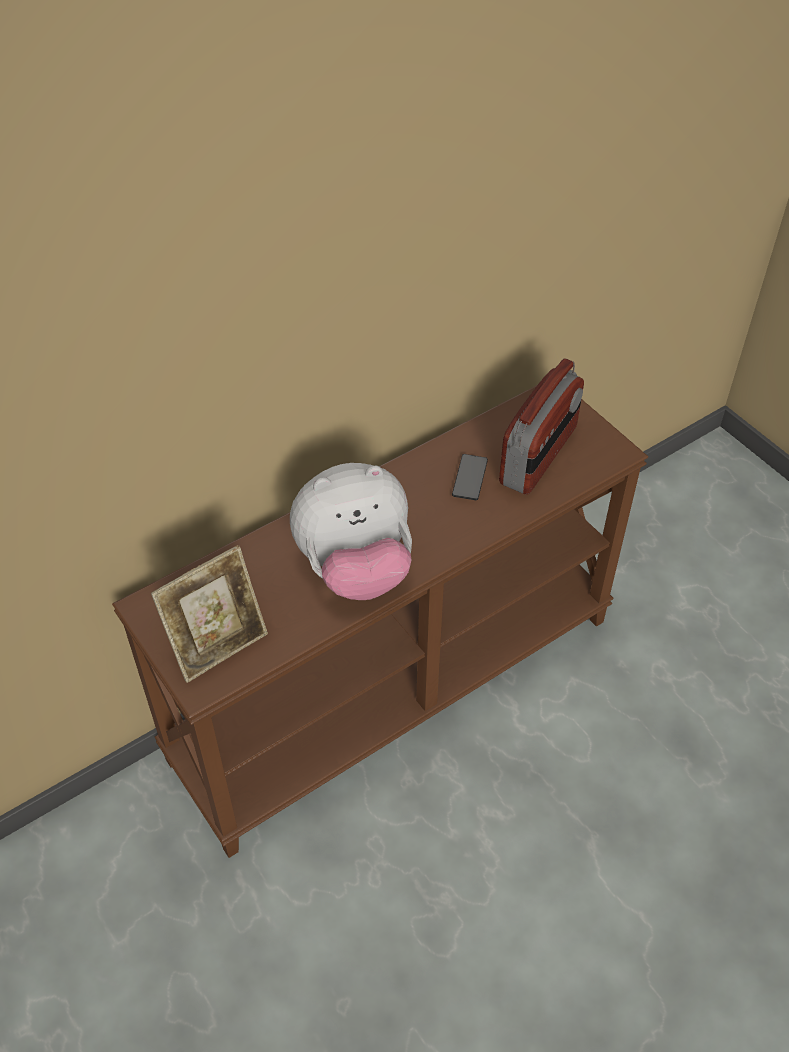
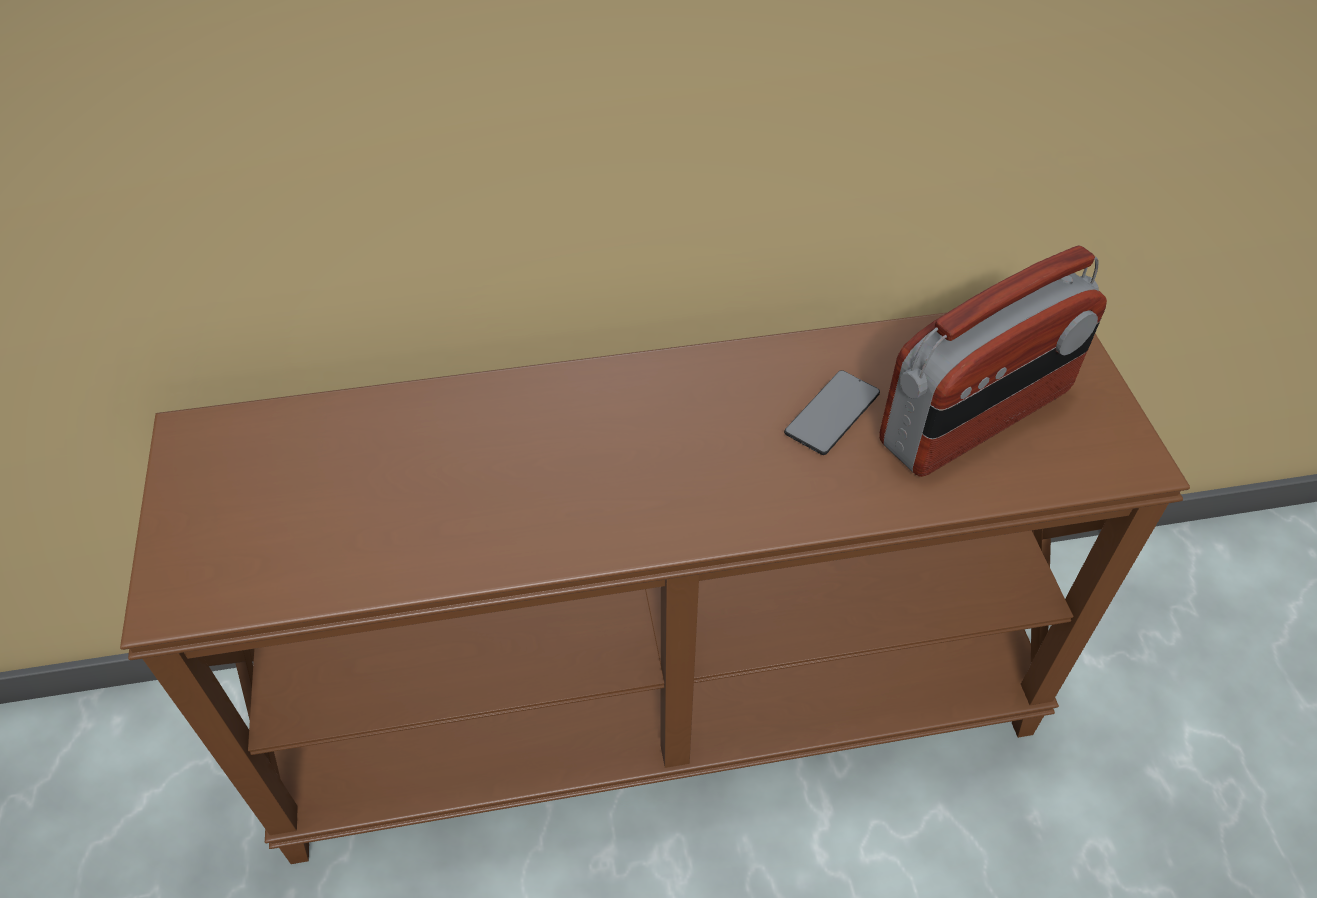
camera: 25 degrees right, 0 degrees up
(218, 645) = (250, 542): picture frame -> none
(355, 569) = (548, 498): plush toy -> none

